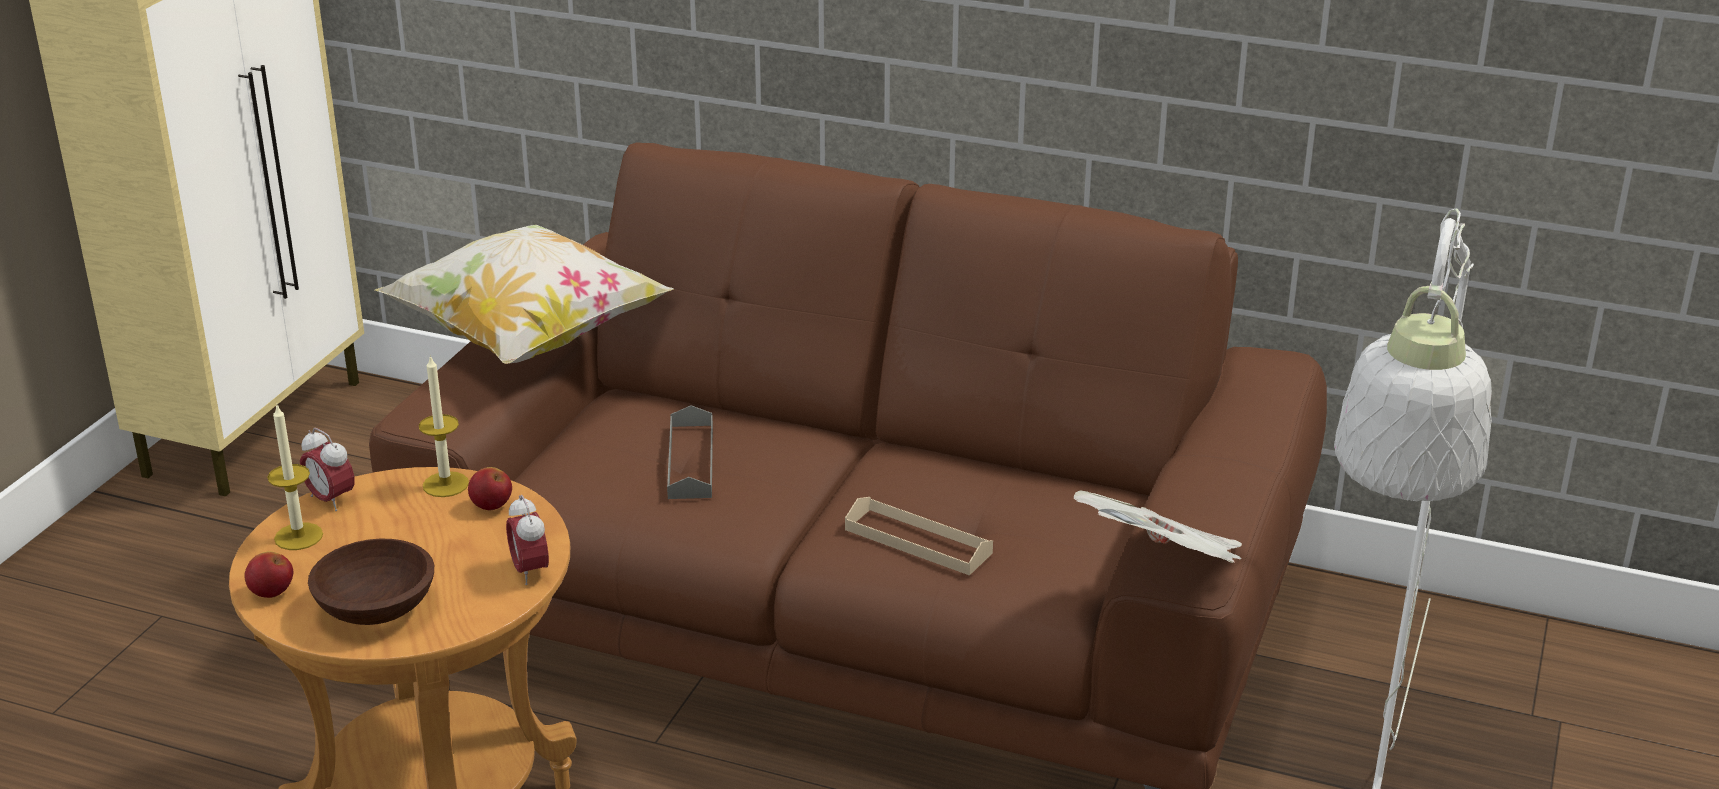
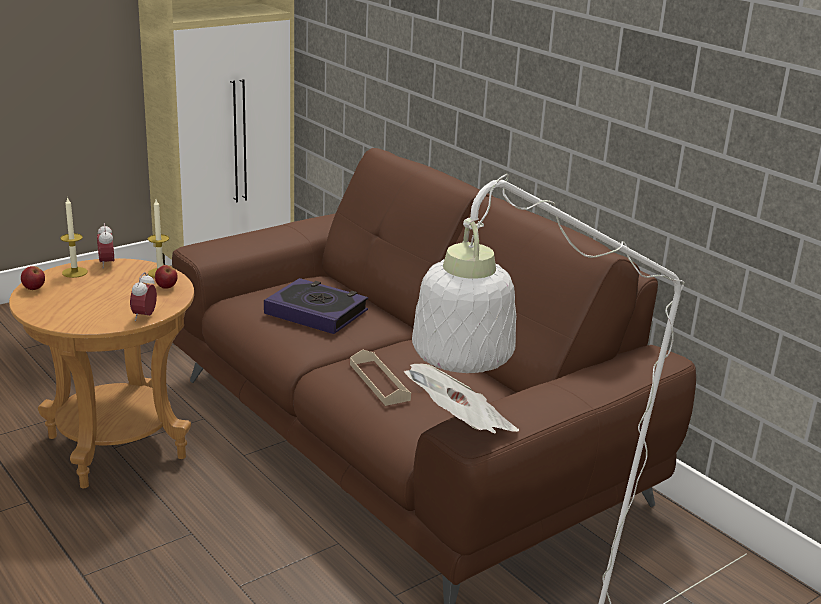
camera: 30 degrees right, 5 degrees down
(378, 609) = (64, 308): brown bowl -> none
(528, 338) = (286, 233): pillow -> none
(690, 461) = (316, 312): grey tray -> book

